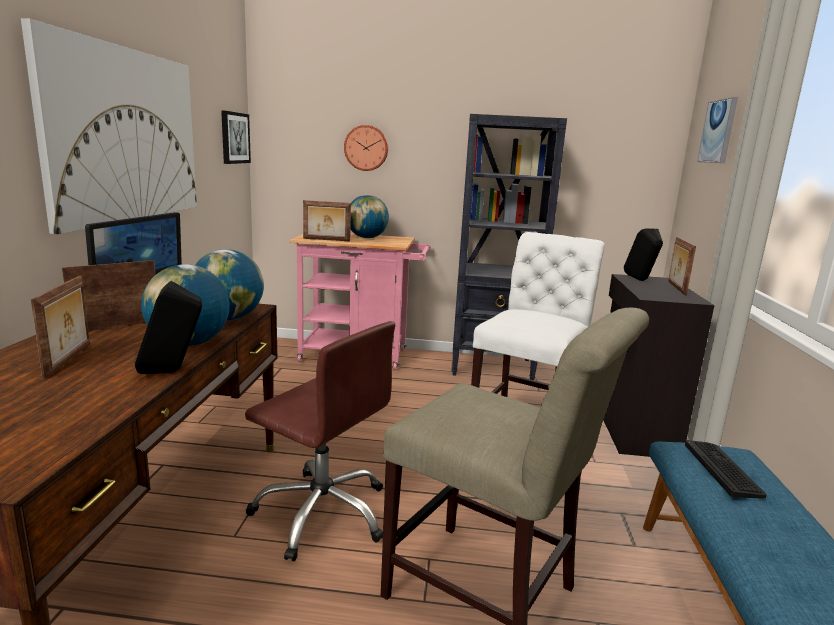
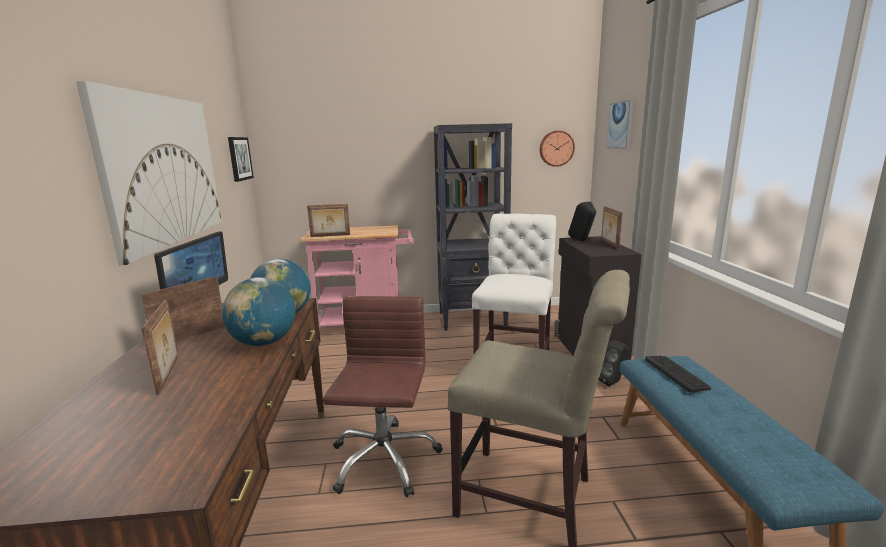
camera: 10 degrees left, 0 degrees up
(171, 372) = (265, 370): black speaker -> black speaker (613, 382)
(322, 512) = (383, 459): brown office chair -> brown office chair turned 105 degrees counterclockwise
(366, 148) = (351, 157): wall clock -> wall clock (556, 148)
(367, 238) = (361, 230): globe -> none

